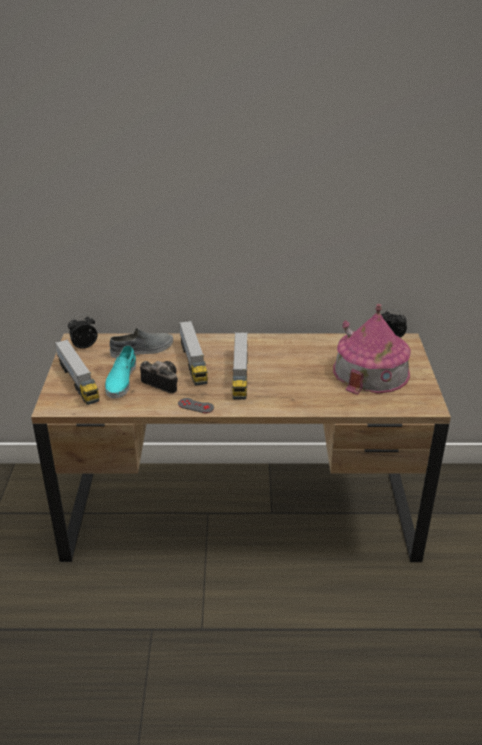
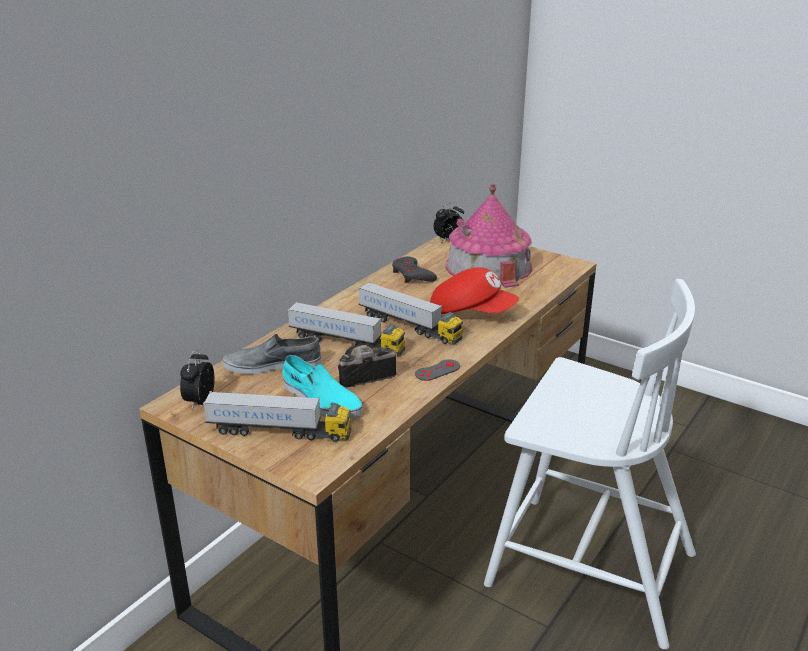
camera: 55 degrees left, 5 degrees down
(142, 350) = (273, 365): grey shoe -> grey shoe turned 105 degrees counterclockwise
(278, 627) = (587, 567): none -> white chair
(288, 390) = (471, 313): none -> red cap
(313, 348) = (412, 275): none -> grey game controller

